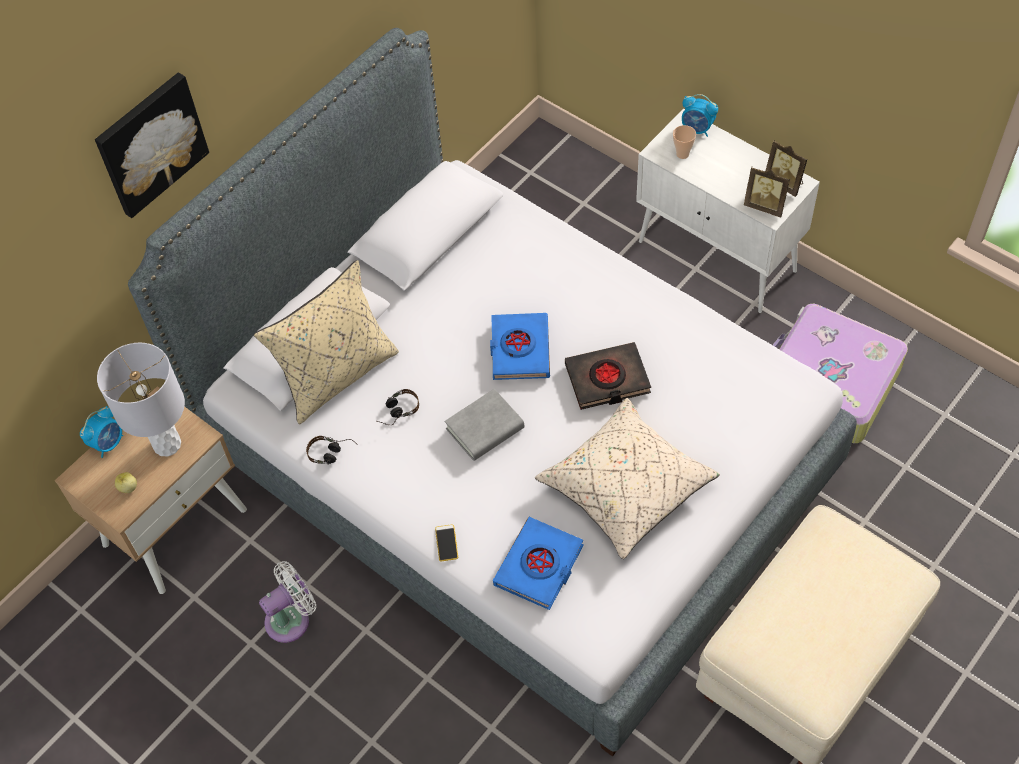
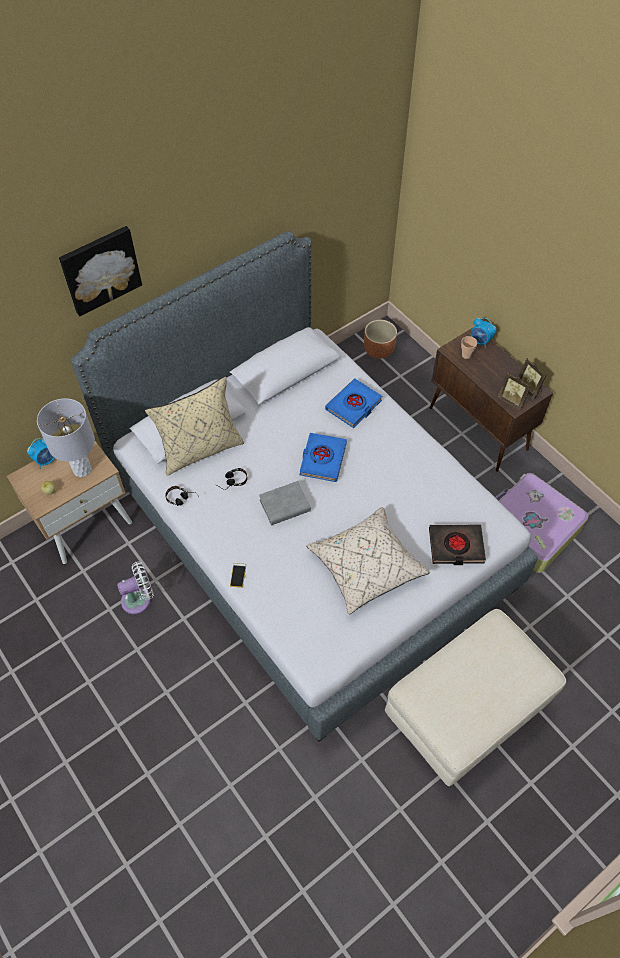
camera: 10 degrees right, 0 degrees up
(539, 566) = (293, 605): blue book -> blue book (354, 405)
(541, 172) = (379, 350): none -> brown planter
(607, 379) = (374, 492): black book -> black book (456, 546)
(718, 257) = (478, 429): white cabinet -> brown cabinet

